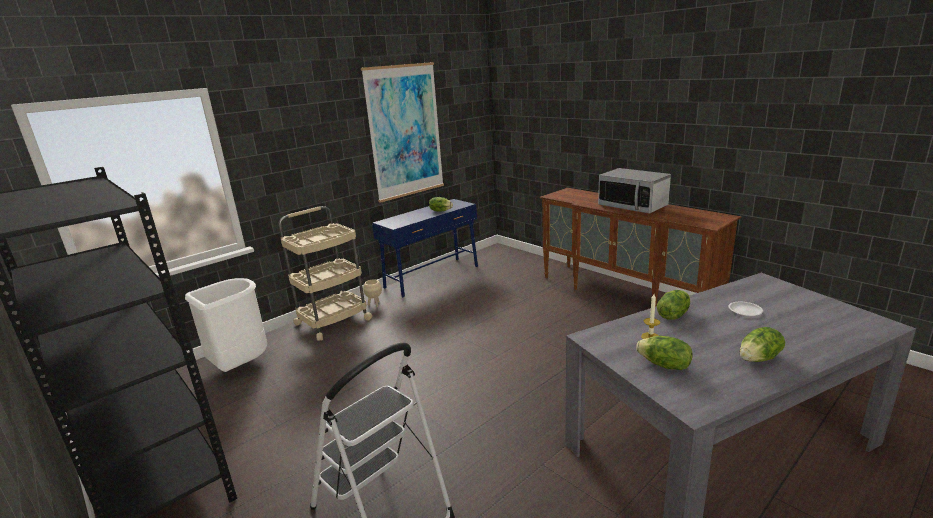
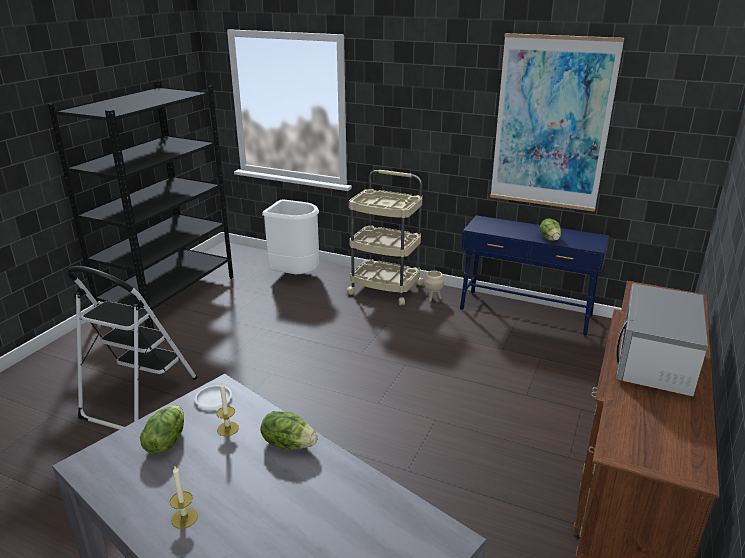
camera: 65 degrees right, 5 degrees up
(745, 311) = (320, 511): white plate -> white plate (213, 399)
(759, 358) = (184, 518): lettuce -> candle

